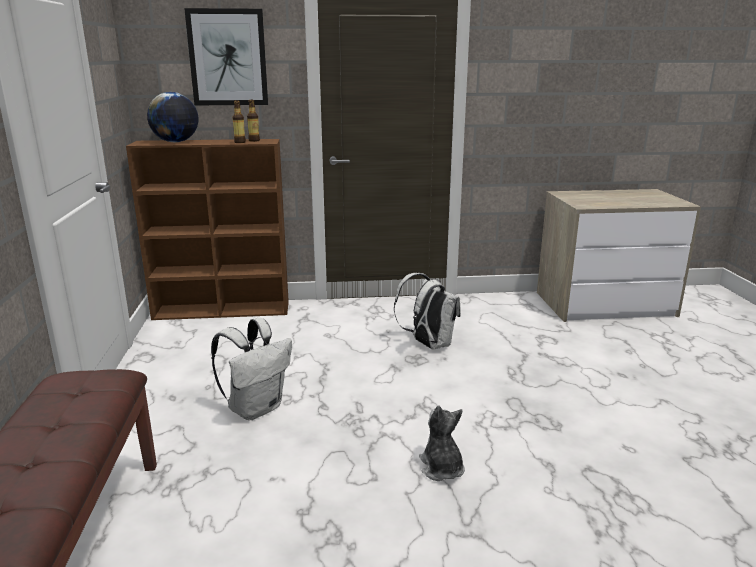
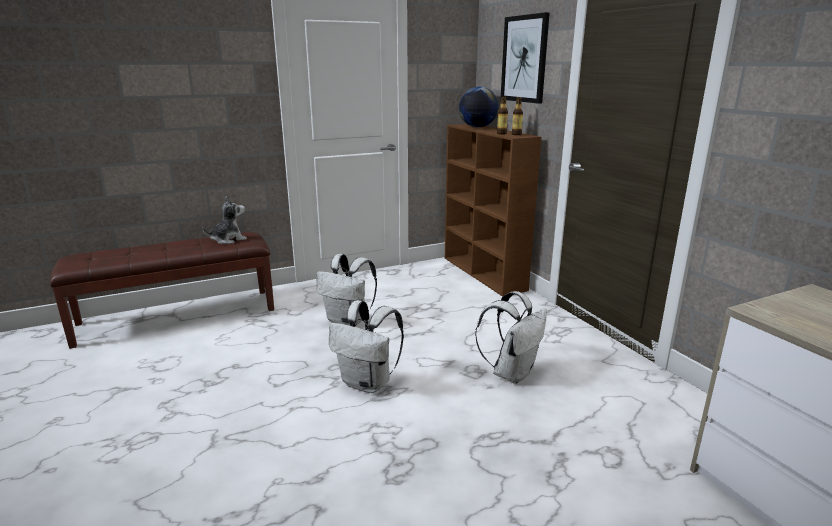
camera: 70 degrees right, 0 degrees up
(405, 416) = (368, 383): none -> white backpack
(441, 468) = (296, 414): plush toy -> plush toy (228, 240)

